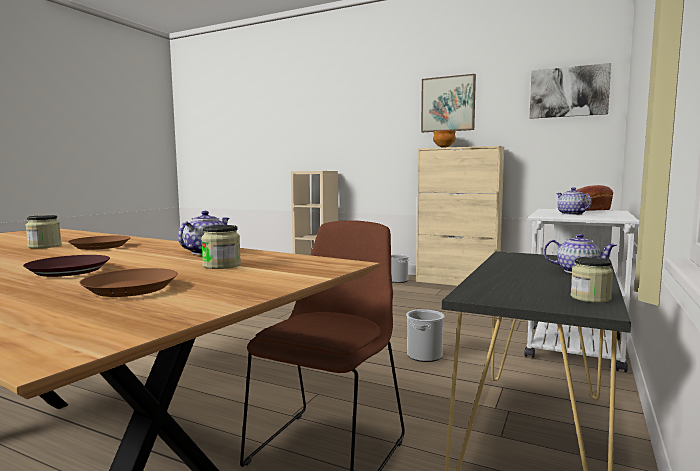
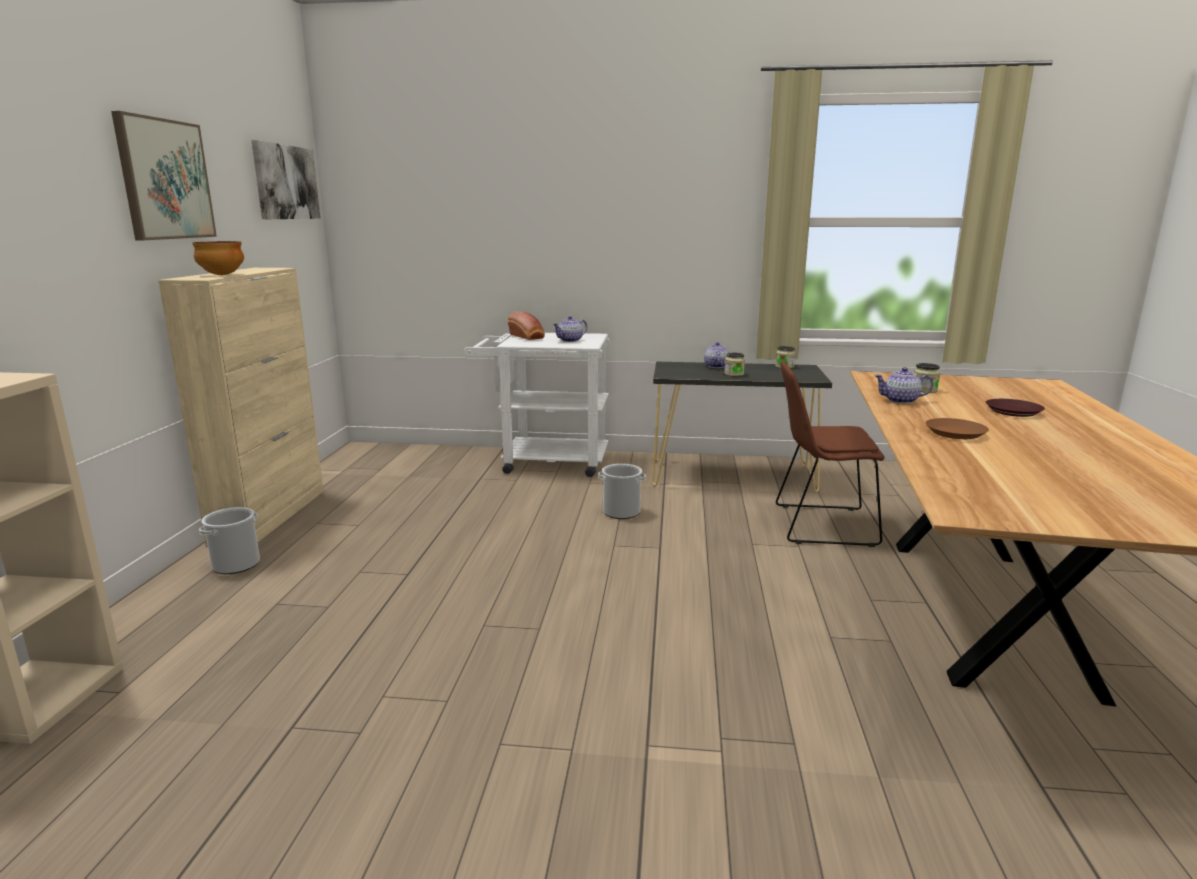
camera: 110 degrees left, 10 degrees up
(44, 246) = (1003, 452): jar -> jar (734, 374)
(132, 288) = (996, 392): brown plate -> none

